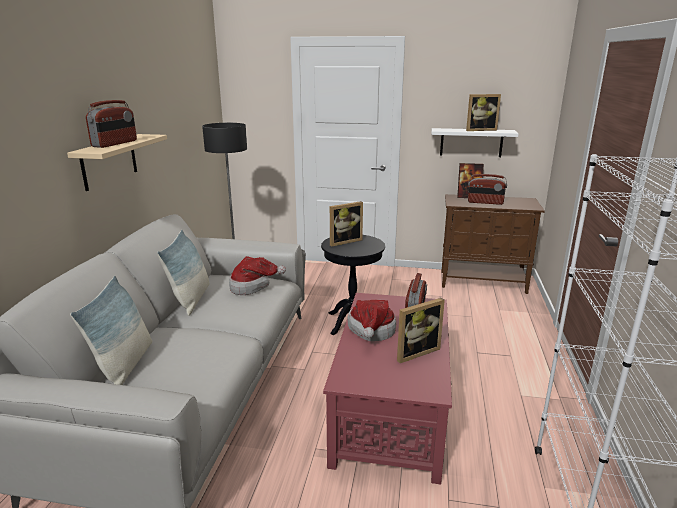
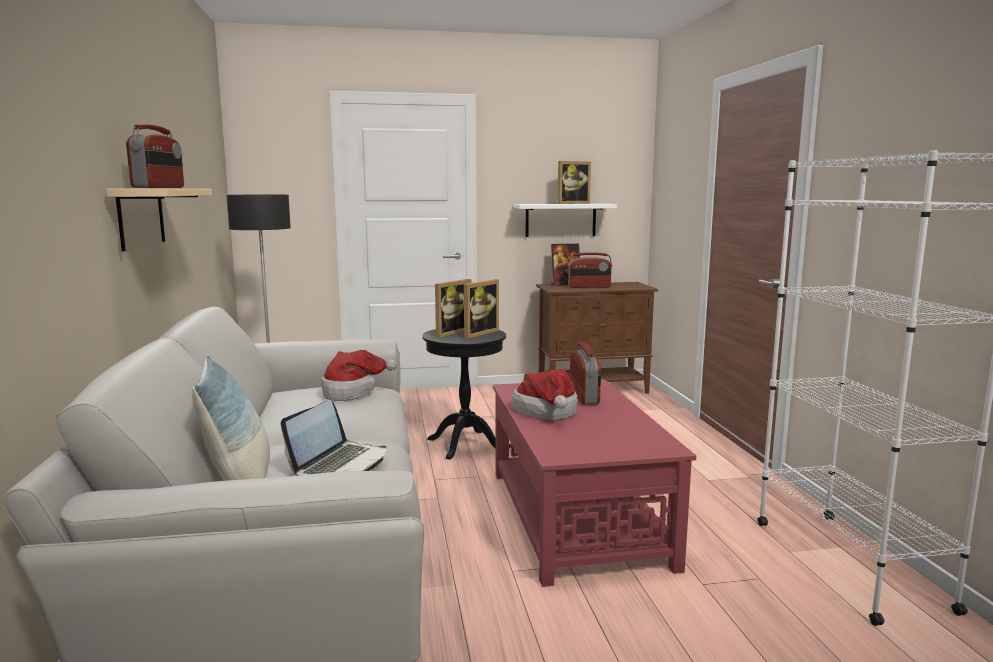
camera: 20 degrees left, 10 degrees down
(191, 299) = (272, 414): pillow -> none
(192, 360) = (340, 464): none -> laptop
(415, 352) = (614, 421): picture frame -> picture frame (477, 333)

